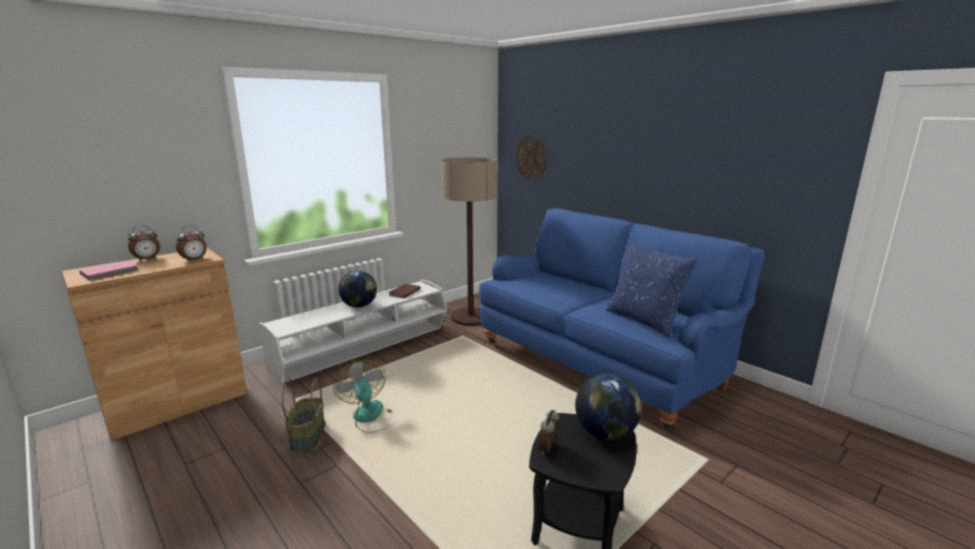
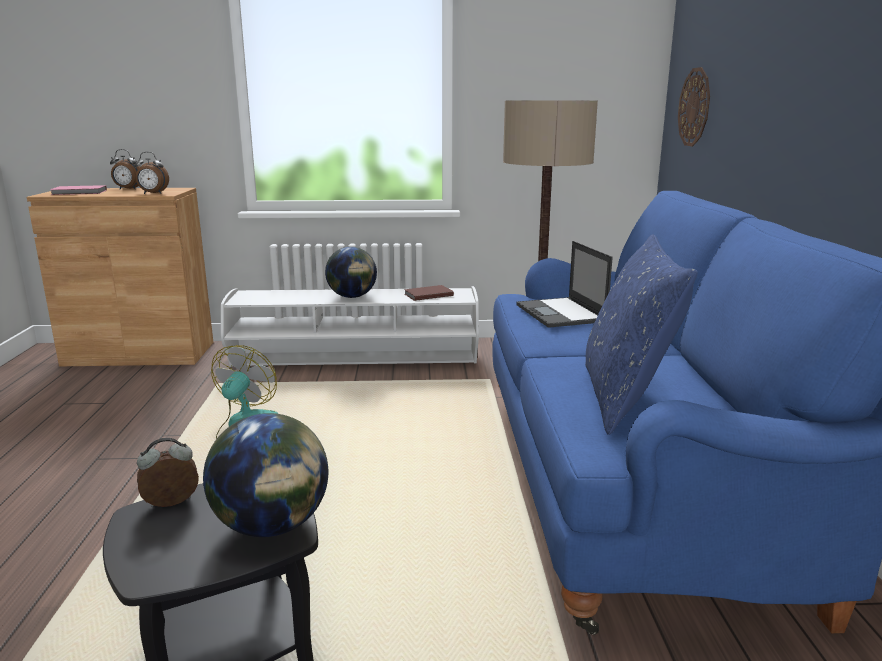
camera: 40 degrees right, 0 degrees up
(307, 436) = (171, 420): basket -> none
(541, 286) = (561, 313): none -> laptop

